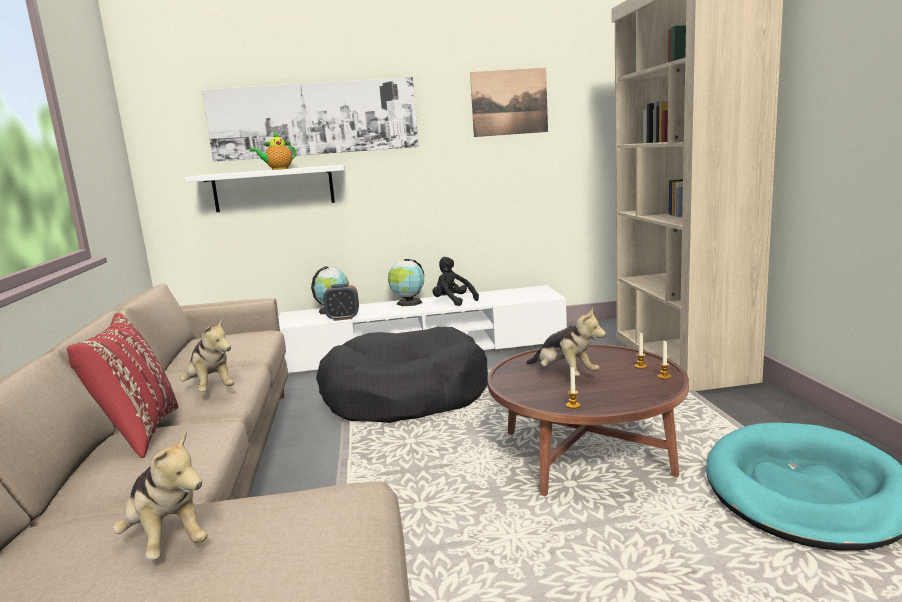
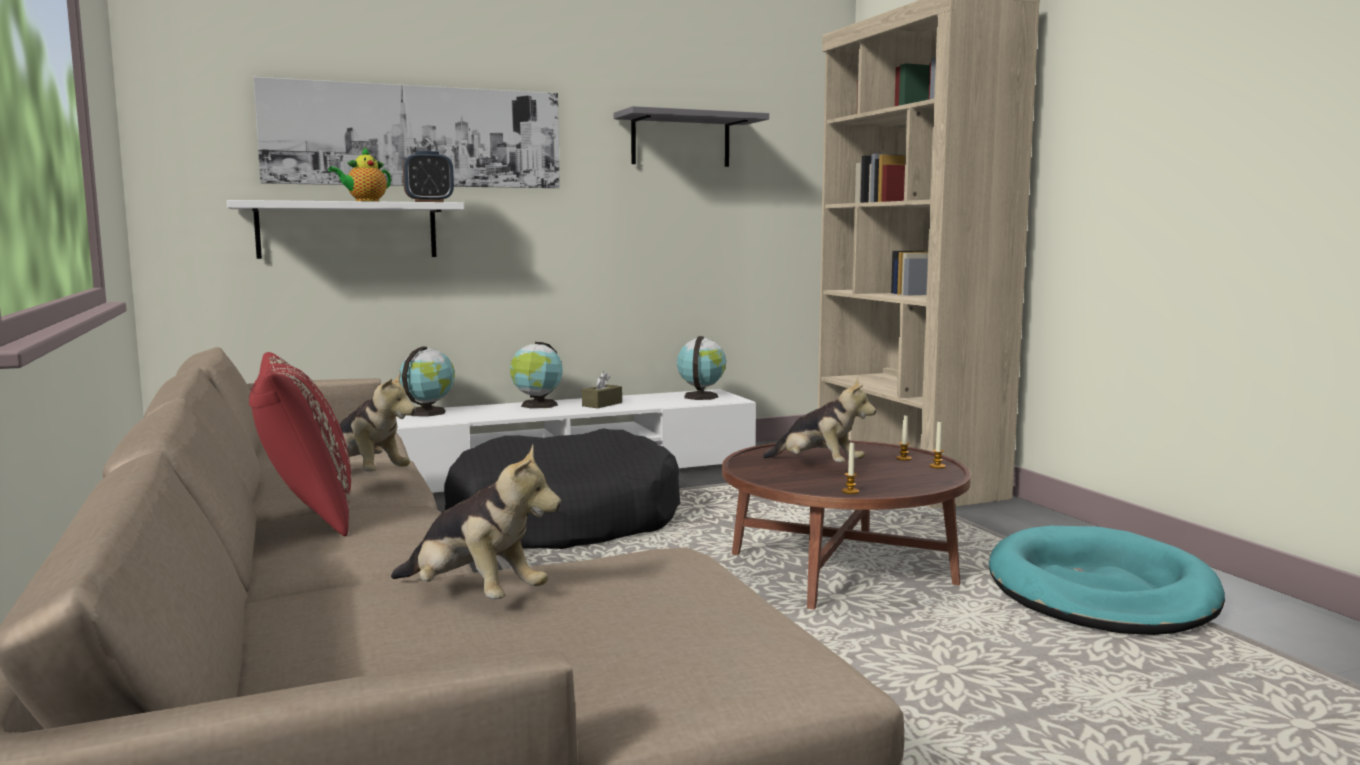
camera: 15 degrees left, 5 degrees down
(343, 318) = (452, 420): alarm clock -> alarm clock (429, 202)
(453, 302) = (602, 404): black plush toy -> brown tissue box
(509, 102) = (680, 140): picture -> grey shelf
(528, 293) = (701, 396): none -> globe

